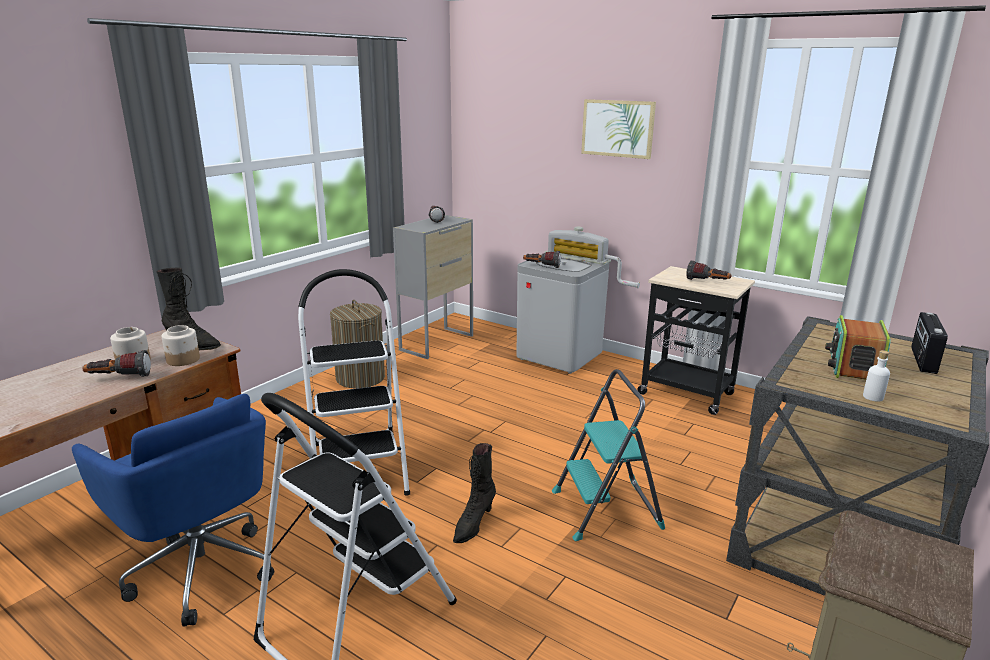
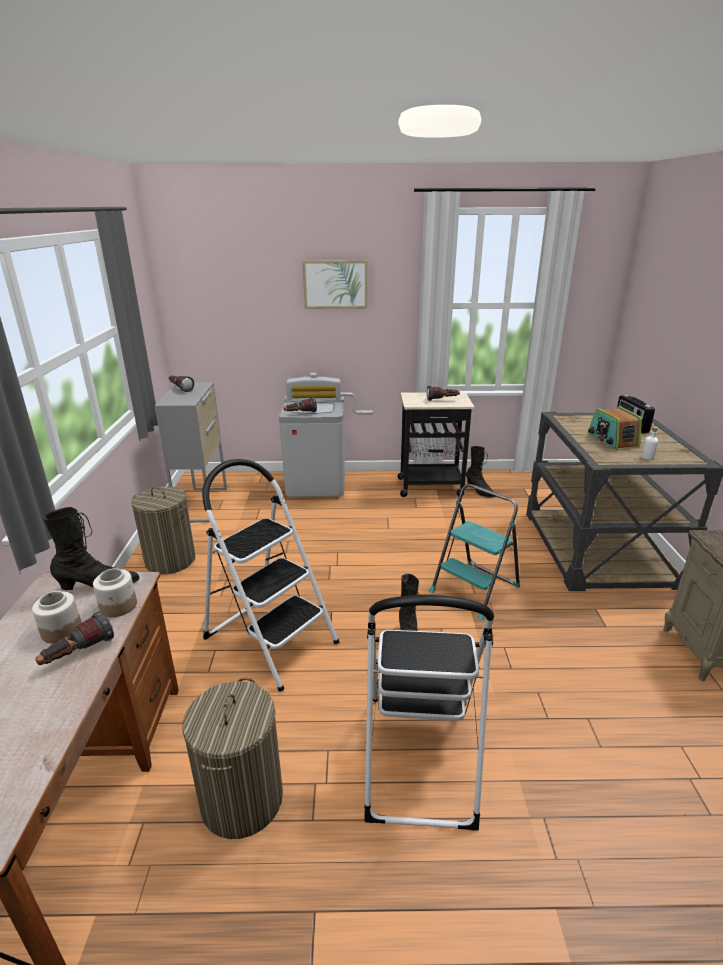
camera: 35 degrees left, 5 degrees up
(199, 570) = (242, 799): blue office chair -> laundry basket
(746, 416) = (479, 491): none -> black boot

